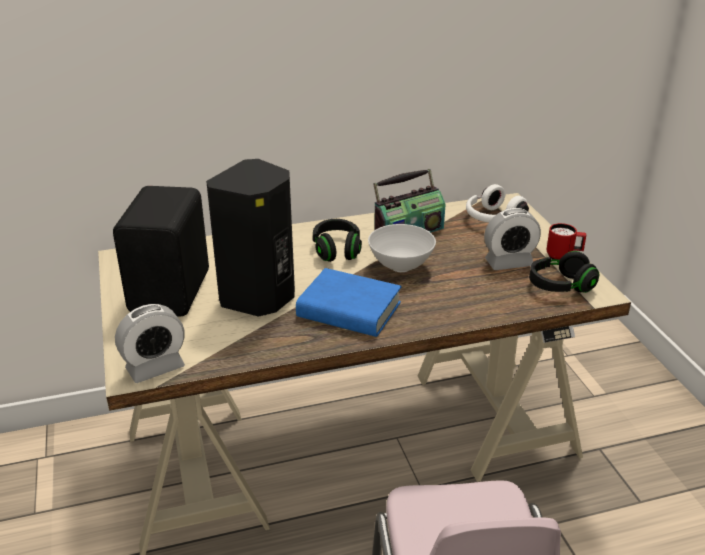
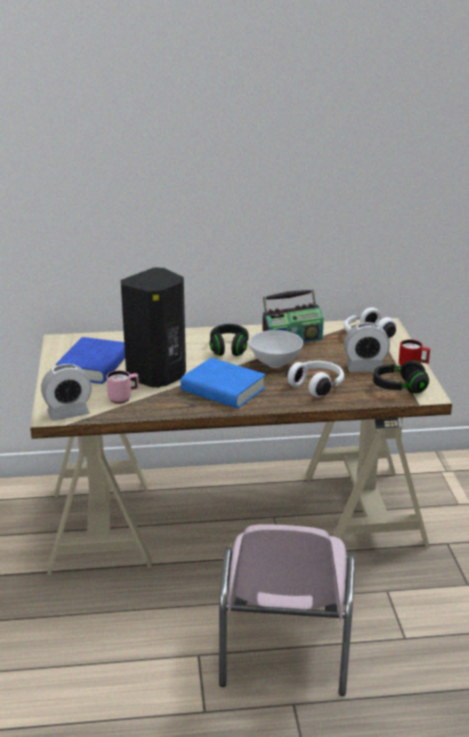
camera: 10 degrees right, 5 degrees down
(173, 292) = (93, 366): black speaker -> blue book
(224, 336) = (123, 398): none -> pink mug
(463, 293) = (317, 386): none -> white headphones

